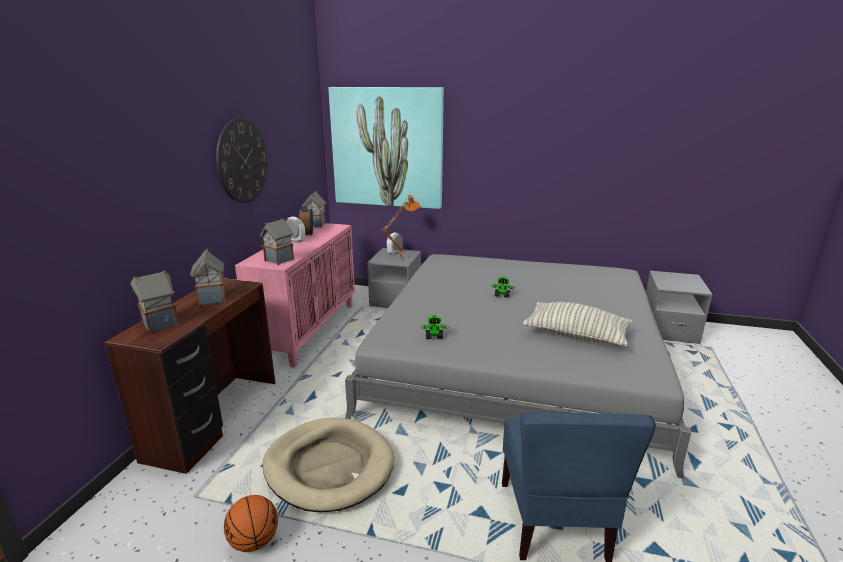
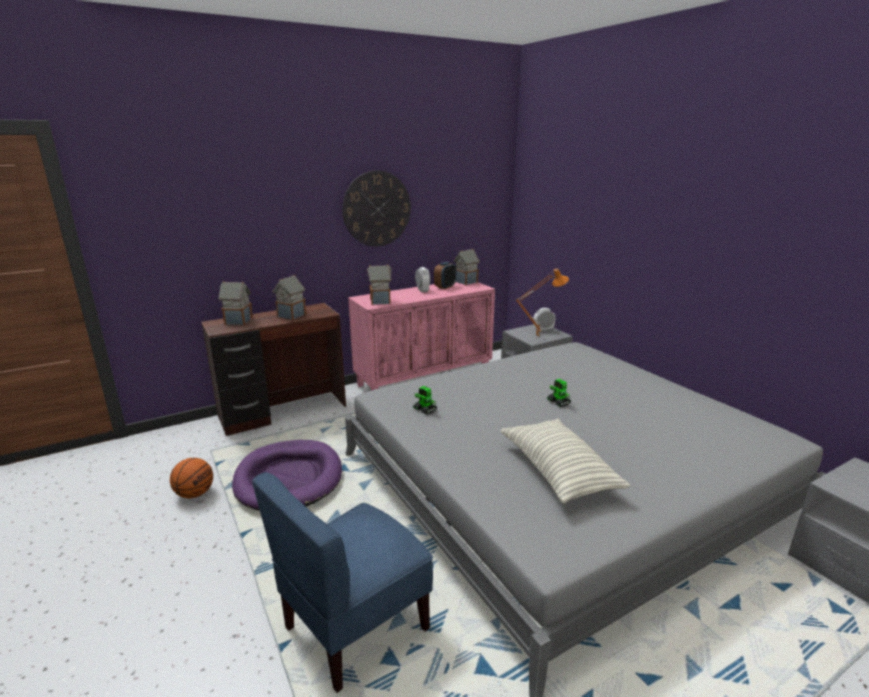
camera: 45 degrees right, 0 degrees up
(329, 467) = (289, 478): beige dog bed -> purple dog bed
(387, 148) = (559, 213): picture -> none

